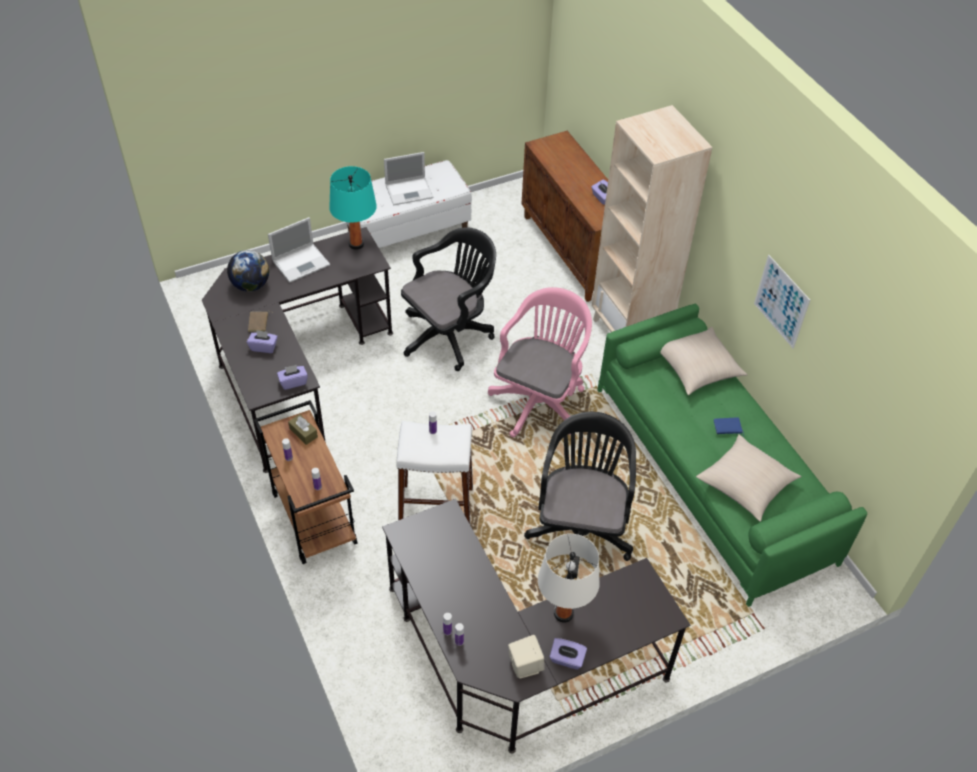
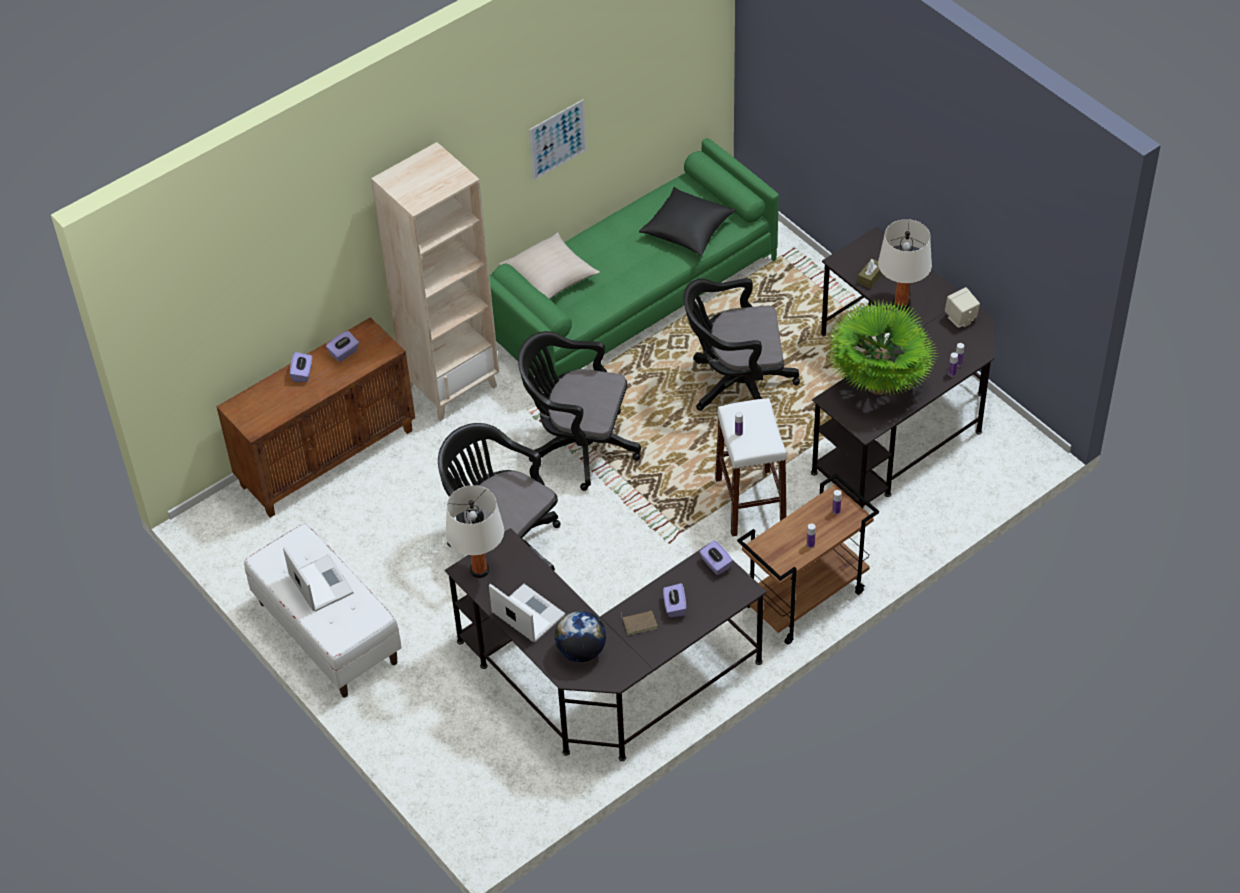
camera: 100 degrees left, 0 degrees up
(303, 433) = (774, 542): brown tissue box -> brown tissue box (870, 277)
(356, 244) = (479, 570): turquoise table lamp -> white table lamp
(455, 560) = (879, 384): none -> potted plant
(539, 400) = (578, 446): pink office chair -> black office chair
(566, 659) = (943, 294): purple tissue box -> purple tissue box (302, 373)
(727, 428) = (623, 248): blue book -> none
(745, 484) = (687, 230): beige pillow -> black pillow

